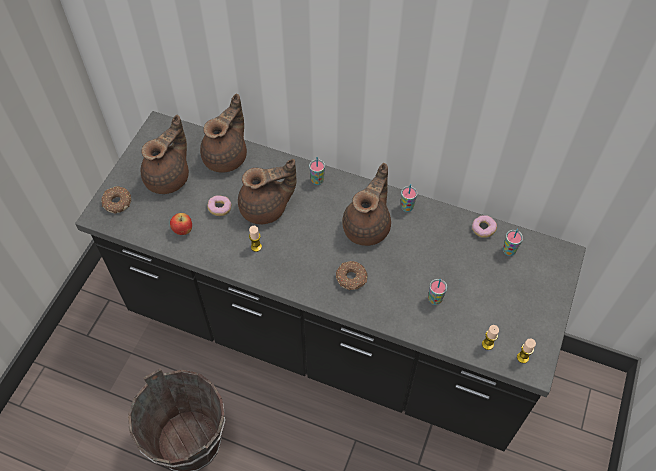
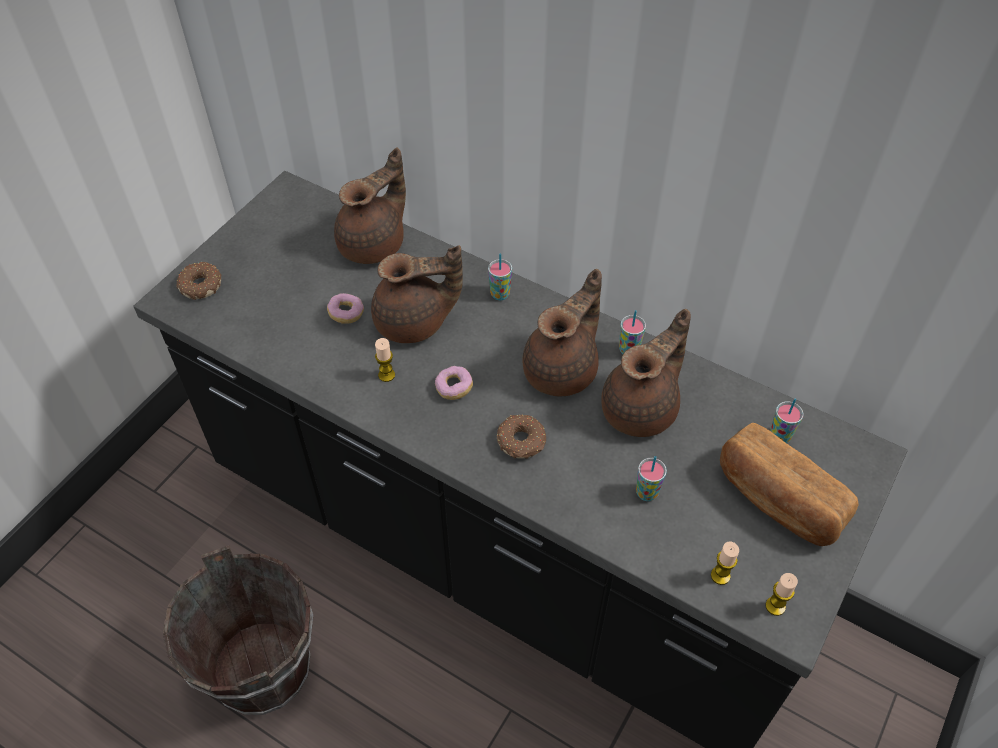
camera: 10 degrees right, 5 degrees down
(169, 177) = (284, 261): brown teapot -> brown teapot (642, 409)
(183, 230) = (284, 336): apple -> none
(483, 229) = (743, 399): donut -> donut (454, 388)
(514, 291) = (777, 500): none -> bread

